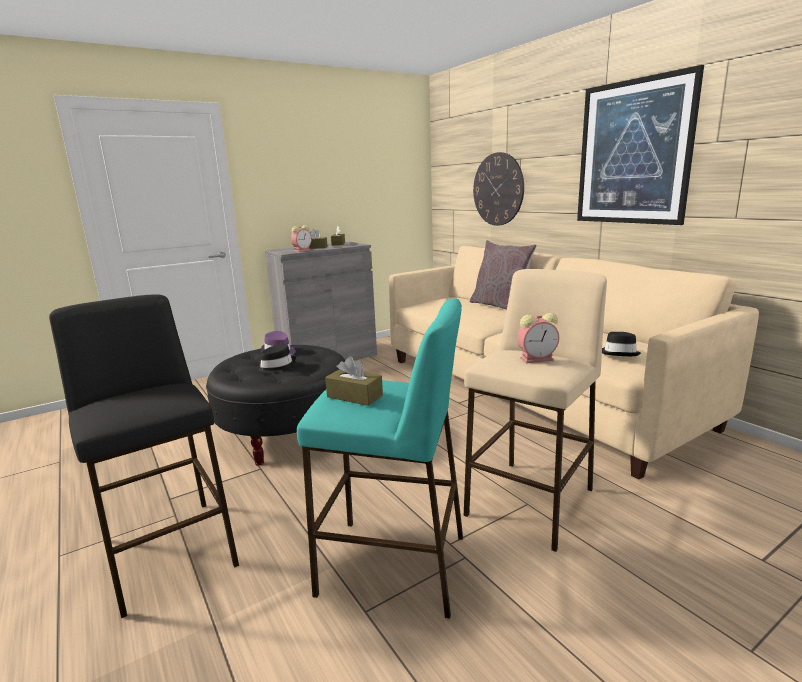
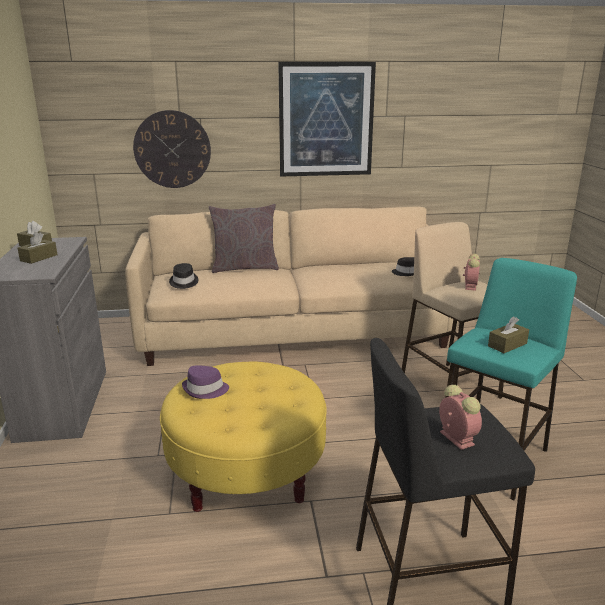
camera: 65 degrees left, 5 degrees up
(276, 366) = (256, 397): black hat -> black hat (183, 282)
(286, 433) = (246, 471): black ottoman -> yellow ottoman
(302, 250) = (48, 266): alarm clock -> alarm clock (455, 437)

